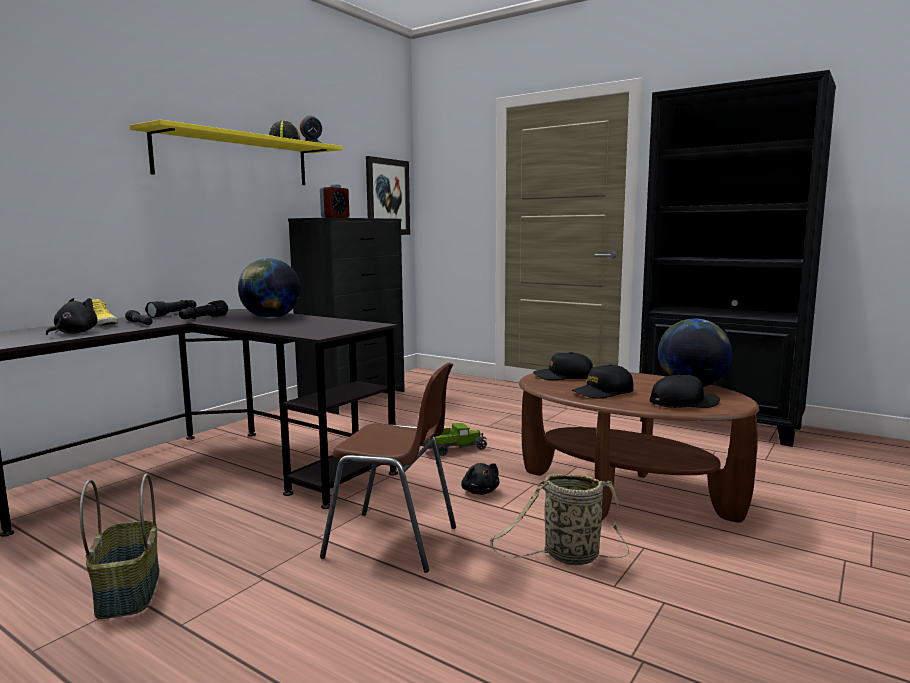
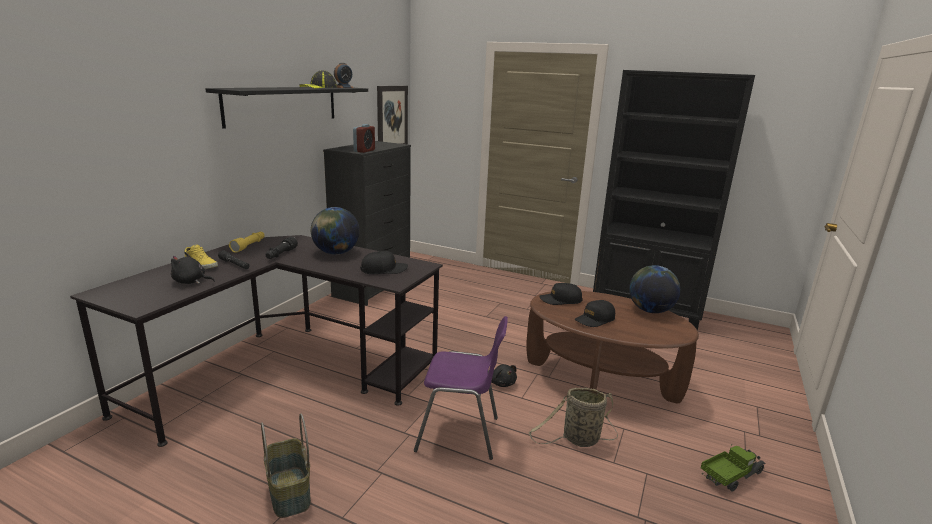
camera: 10 degrees left, 10 degrees up
(74, 333) = (191, 282): black plush toy -> black plush toy turned 90 degrees counterclockwise
(173, 314) = (249, 246): black flashlight -> yellow flashlight
(235, 159) = (283, 105): yellow shelf -> black shelf
(395, 542) = (460, 434): brown chair -> purple chair
(452, 449) = (469, 341): toy truck -> toy truck (731, 476)
(684, 403) = (651, 331): black cap -> black cap (384, 270)

